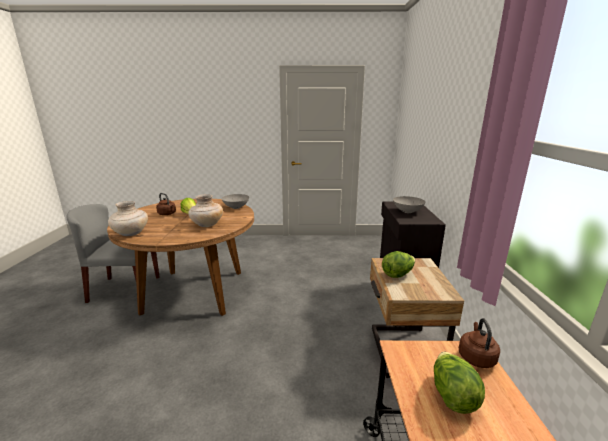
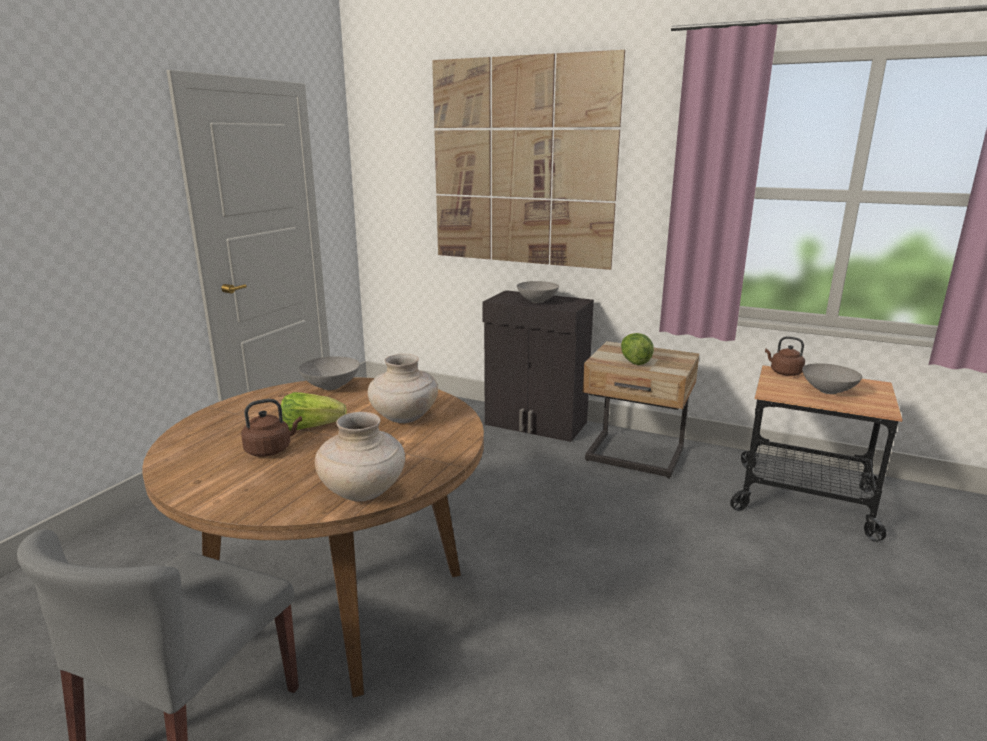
camera: 65 degrees left, 0 degrees up
(438, 111) = (522, 163): none -> picture
(452, 395) = (828, 391): lettuce -> grey bowl

